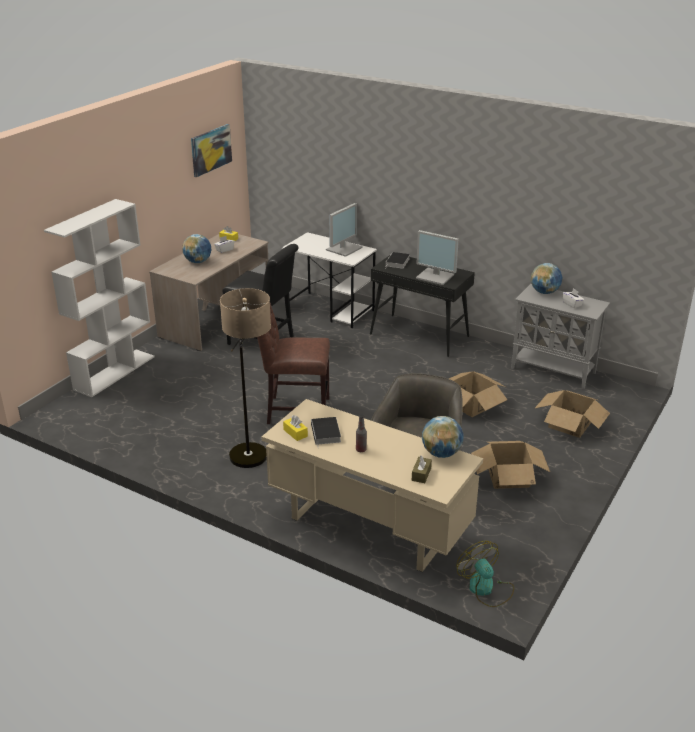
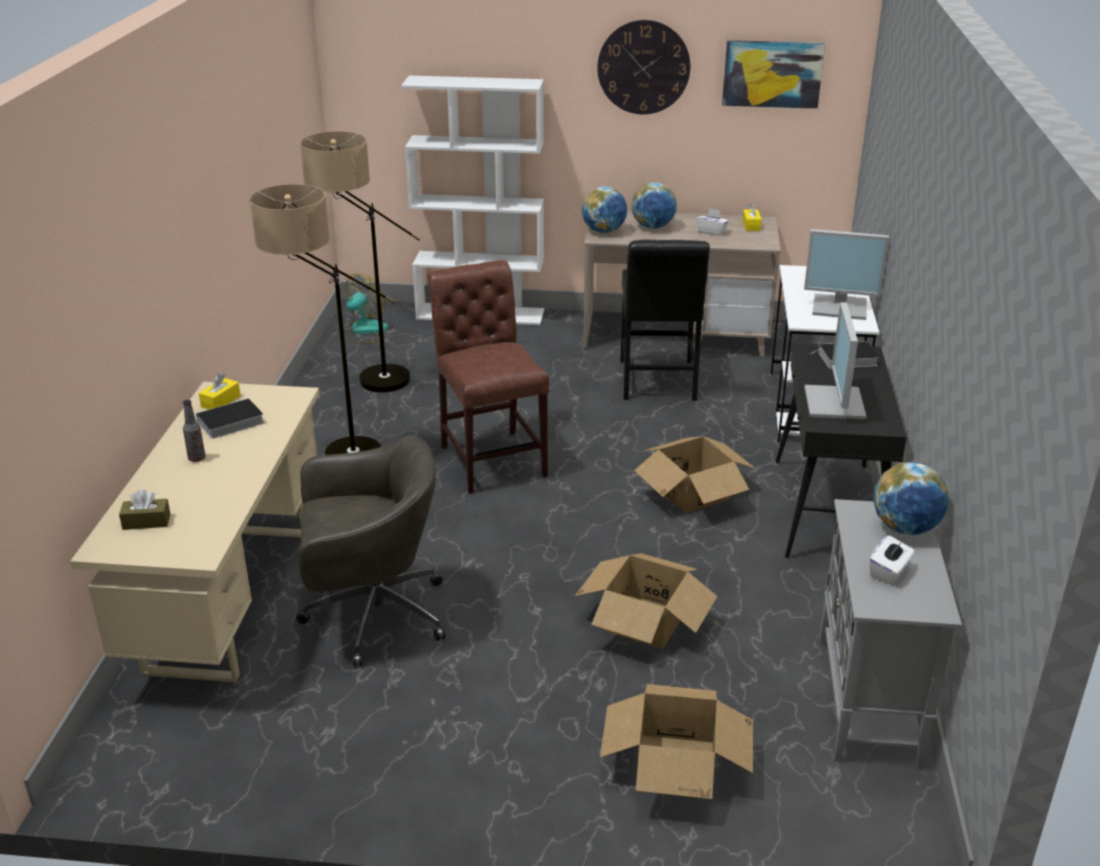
camera: 65 degrees right, 0 degrees up
(158, 170) = (643, 67): none -> wall clock
(168, 434) = (369, 387): none -> floor lamp
(441, 453) = (213, 528): globe -> globe (604, 231)
(486, 589) = (116, 754): fan -> fan (363, 331)
(508, 477) = (441, 715): cardboard box -> cardboard box (692, 492)

